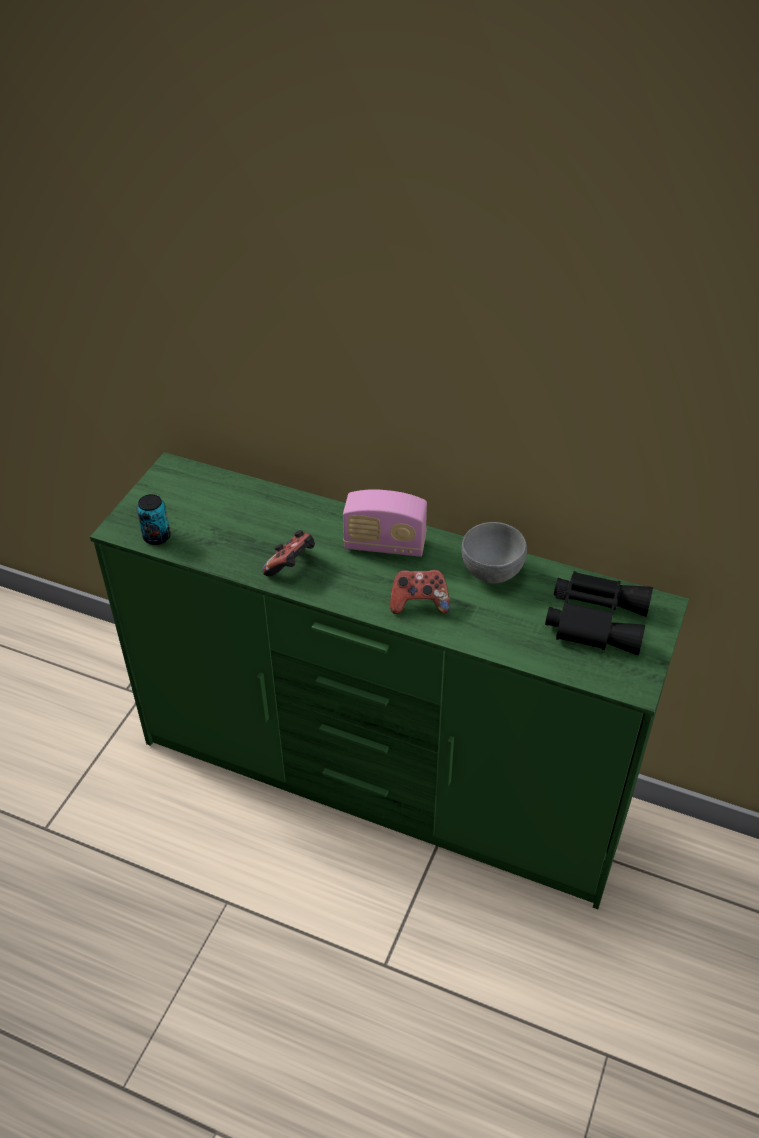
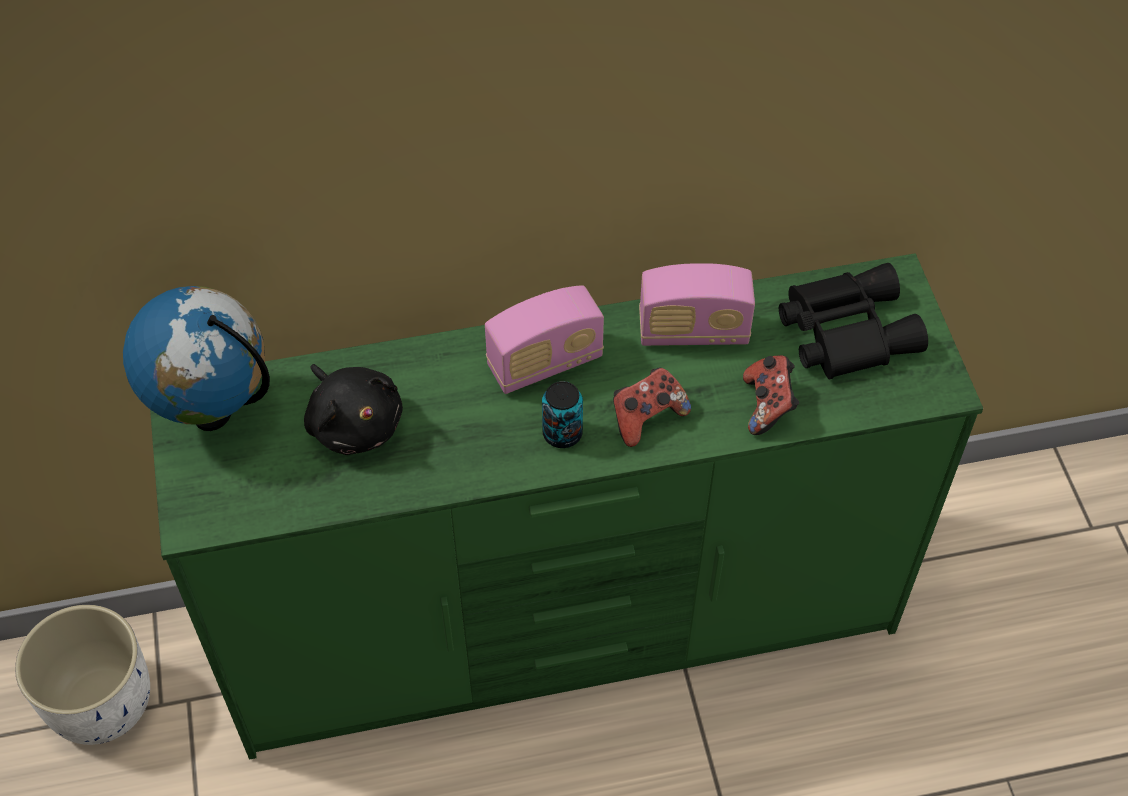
camera: 35 degrees left, 10 degrees up
(100, 669) = (101, 700): none -> white planter
(157, 537) = (254, 506): can -> can (562, 433)
(181, 482) = (213, 412): none -> globe
(248, 523) = (354, 423): none -> black plush toy
(291, 566) = (460, 452): game controller -> game controller (768, 405)
(493, 572) = (693, 331): grey bowl -> radio

